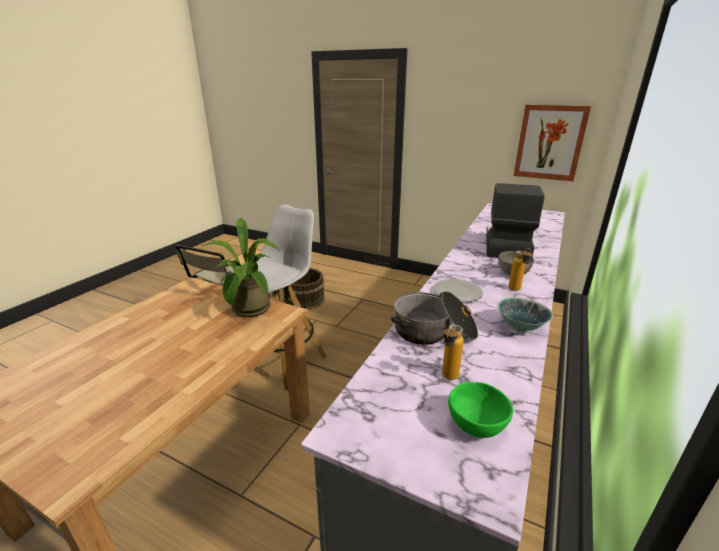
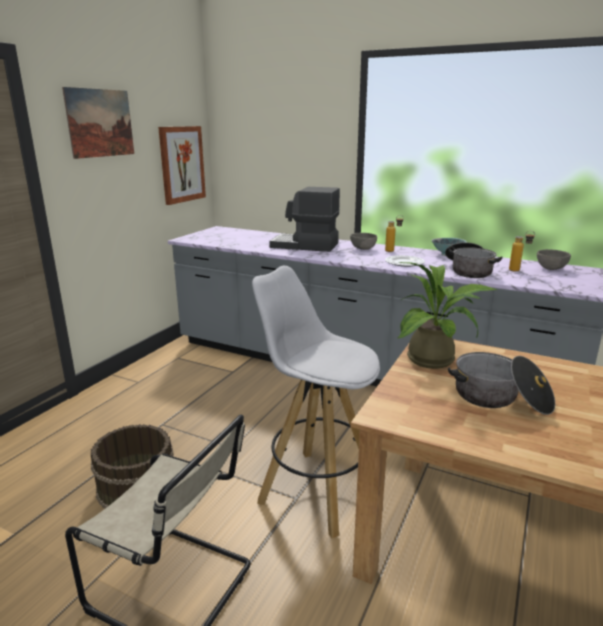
camera: 90 degrees left, 5 degrees down
(176, 328) = (500, 398): none -> cooking pot
(460, 99) = (100, 123): none -> picture
(476, 425) = (550, 268): green bowl -> grey bowl

